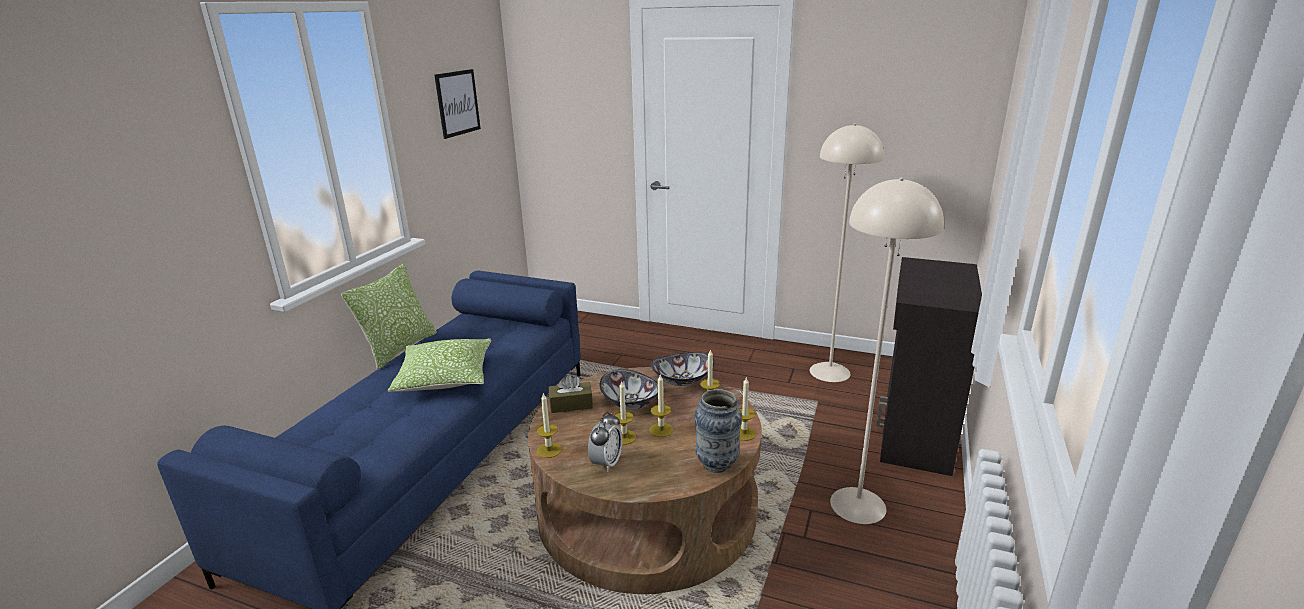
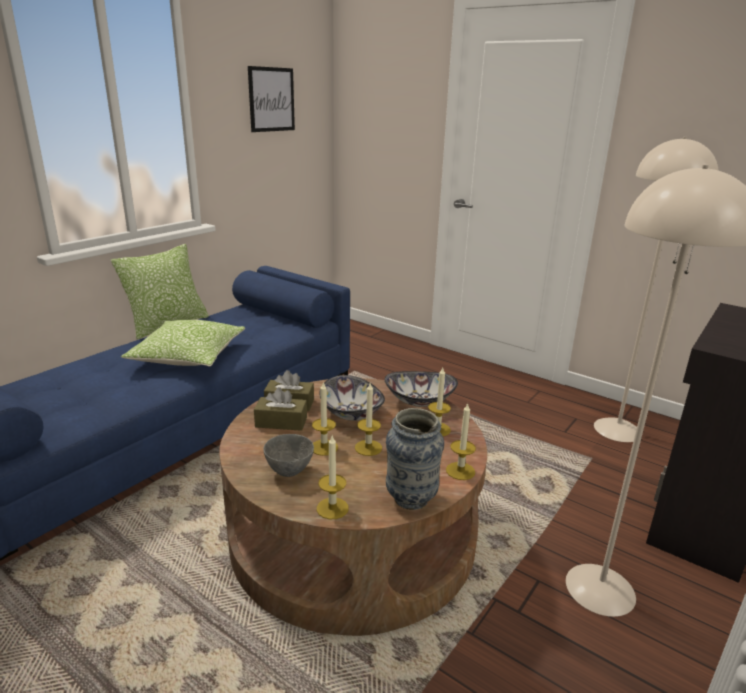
camera: 15 degrees right, 0 degrees up
(549, 450) = (239, 444): candle -> candle (332, 508)
(574, 423) = (281, 422): none -> brown tissue box
(606, 463) = (289, 471): alarm clock -> grey bowl

